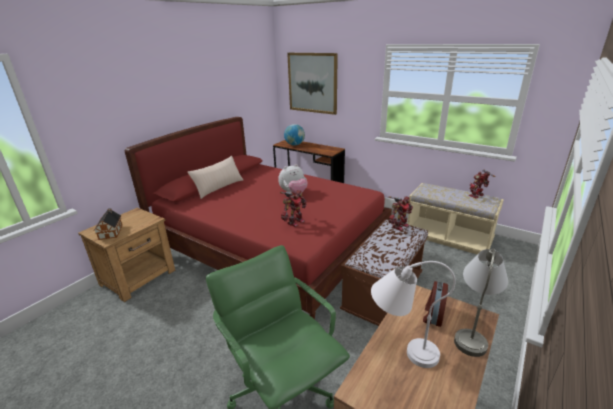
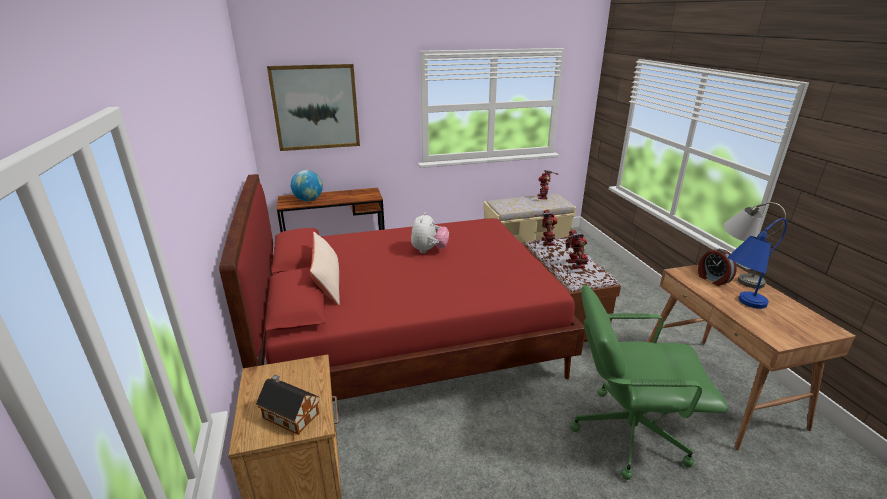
camera: 50 degrees left, 0 degrees up
(294, 222) = (499, 273): toy robot -> toy robot (574, 264)
(400, 346) = (740, 305): white table lamp -> blue table lamp

